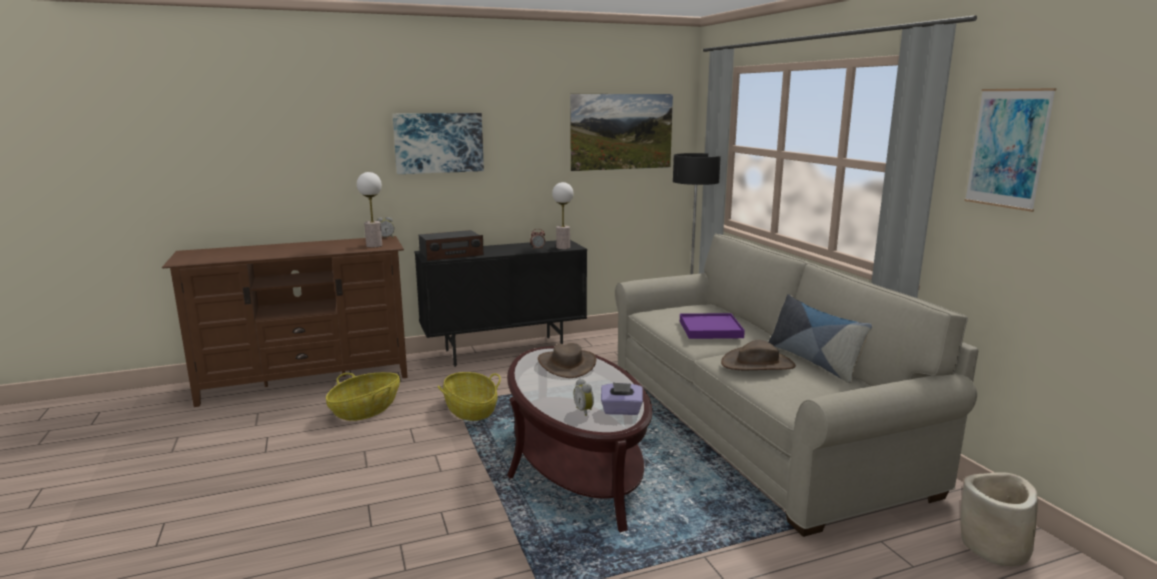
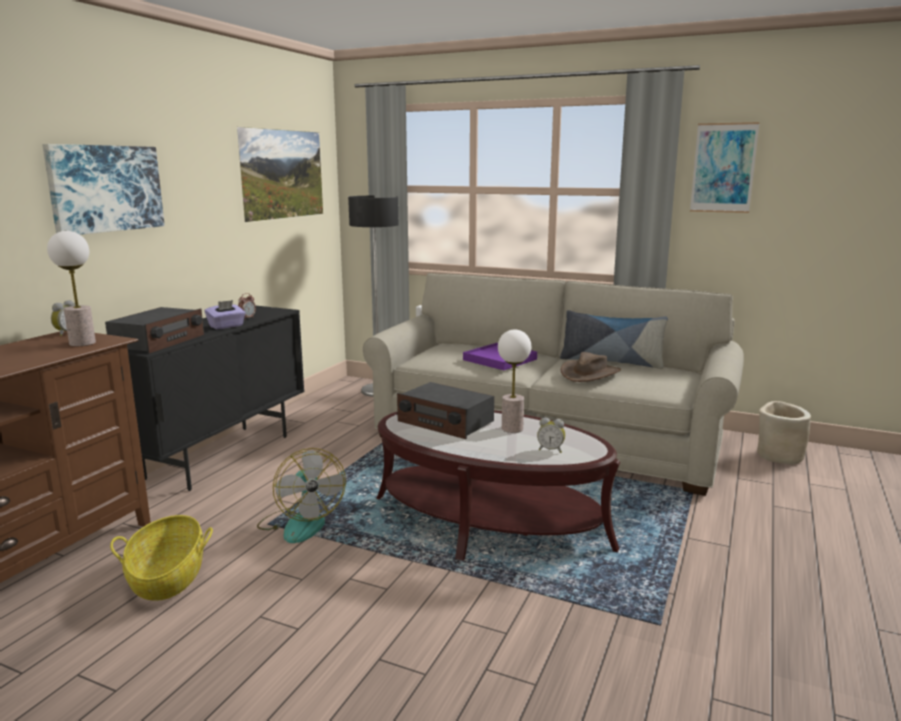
camera: 45 degrees left, 0 degrees up
(470, 410) = (300, 523): basket -> fan
(563, 247) = (272, 313): table lamp -> table lamp (512, 428)
(567, 364) = (445, 422): brown hat -> radio
(621, 411) = (573, 439): purple tissue box -> purple tissue box (226, 326)

